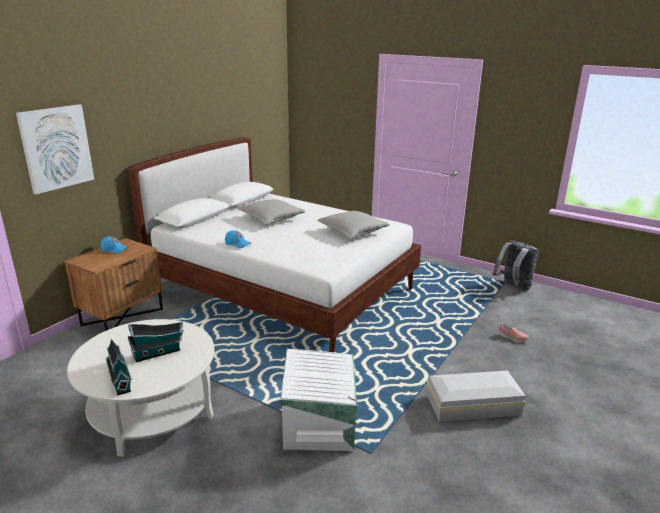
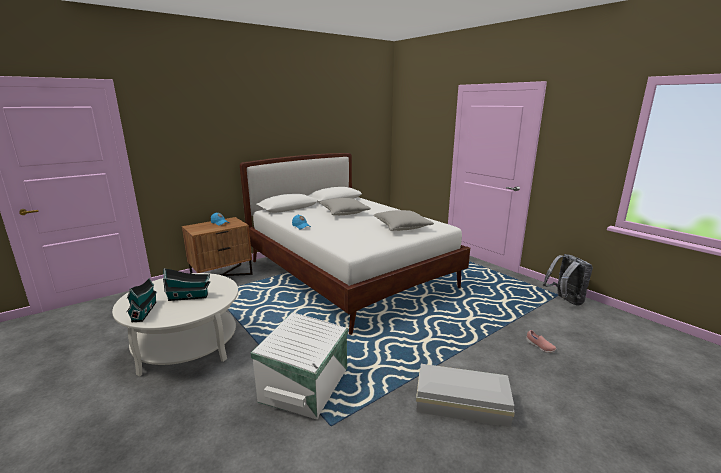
camera: 20 degrees right, 5 degrees down
(56, 148) = (181, 142): picture -> none

